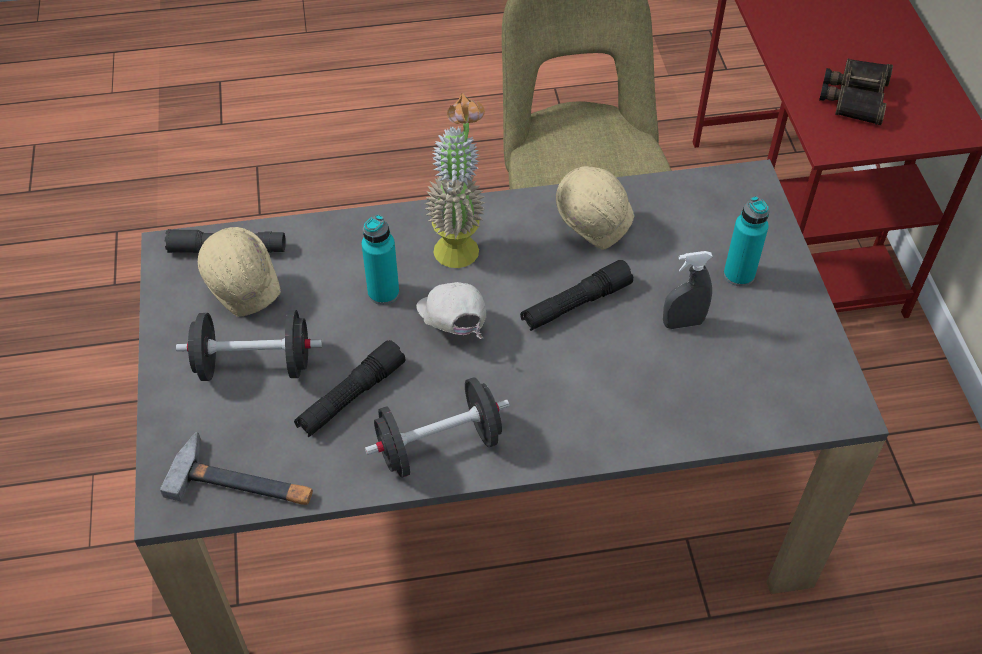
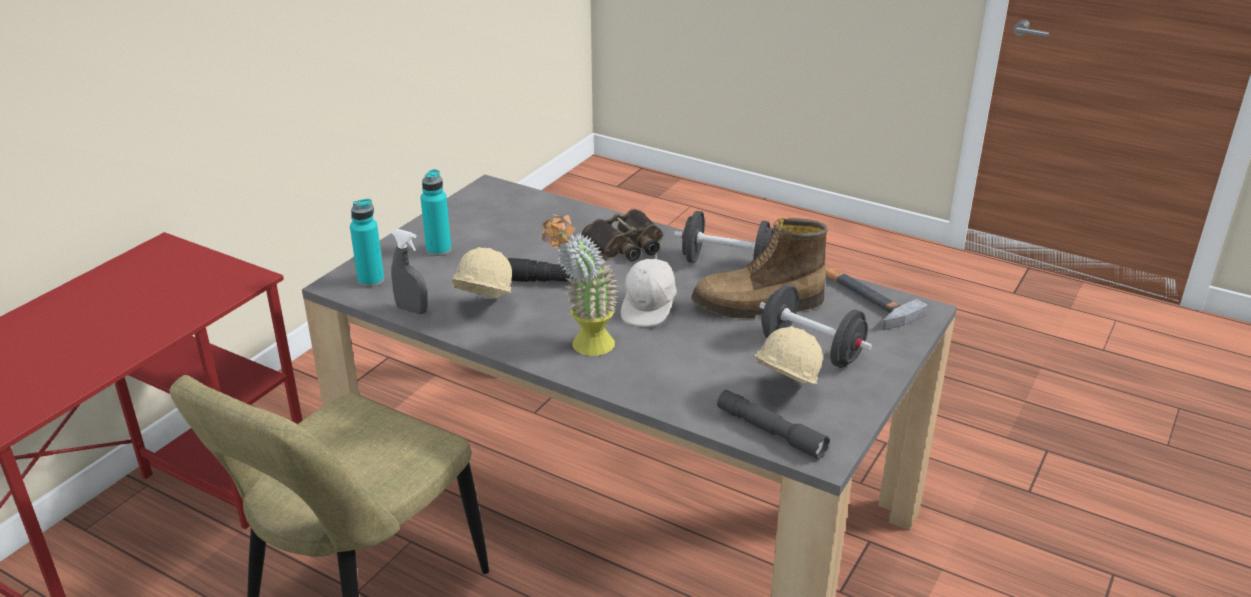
camera: 140 degrees left, 20 degrees down
(351, 397) = (758, 306): black flashlight -> boot
(383, 293) = (675, 346): turquoise bottle -> turquoise bottle (371, 280)
(683, 323) = (509, 247): grey spray bottle -> grey spray bottle (412, 310)
(854, 97) = (171, 293): binoculars -> binoculars (626, 245)

